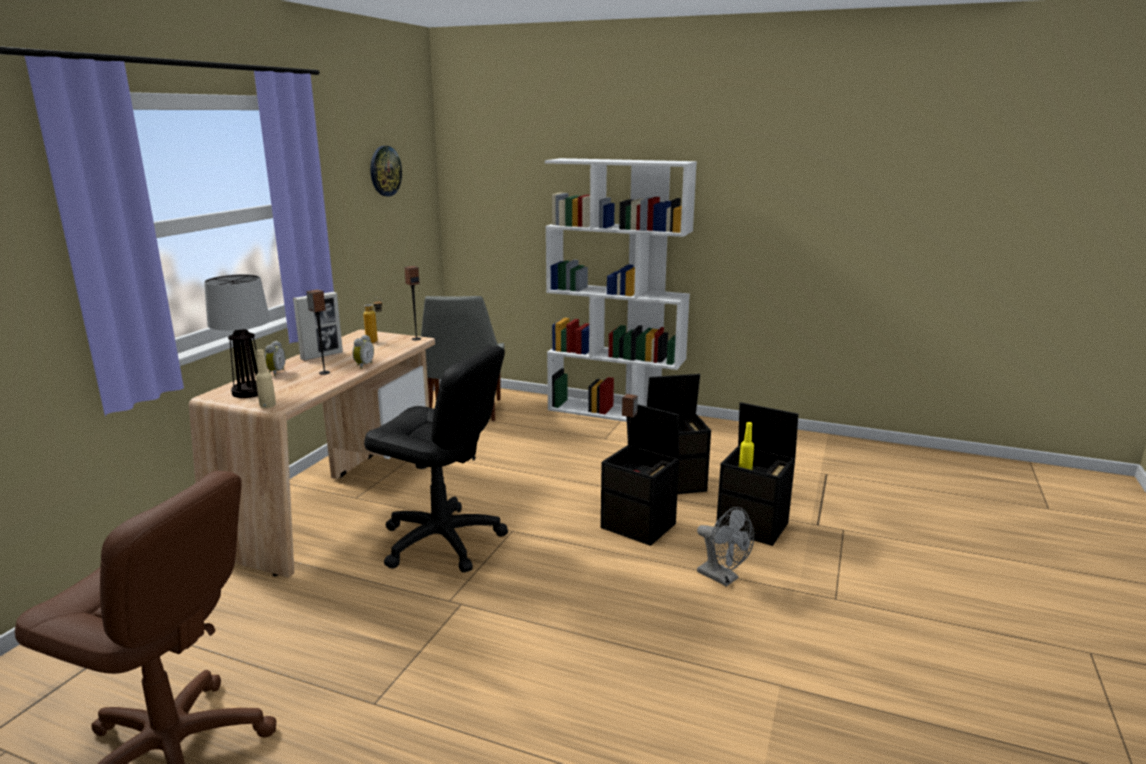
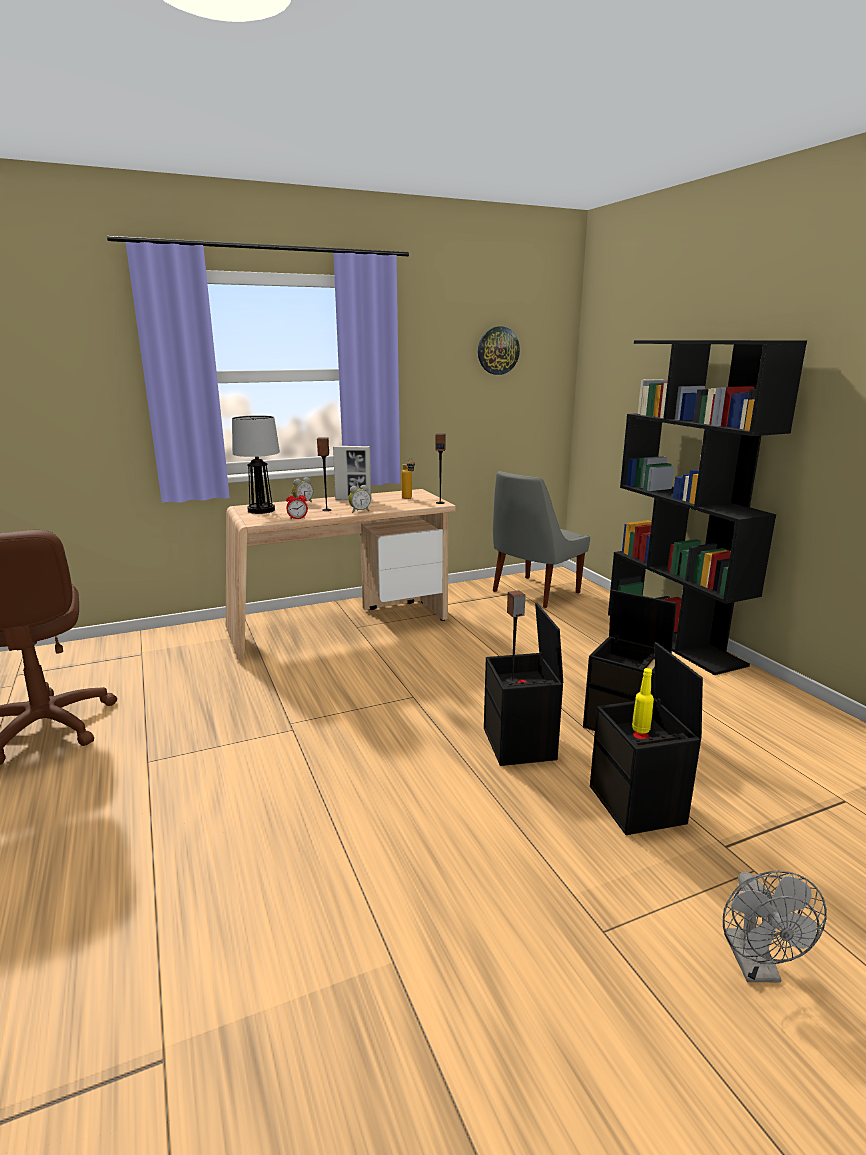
camera: 45 degrees right, 0 degrees up
(267, 406) = (247, 520): beige bottle -> none
(319, 389) = (297, 518): none -> alarm clock
(442, 541) = (355, 680): black office chair -> none
(615, 412) = (673, 638): white bookcase -> black bookcase
(723, 578) = (516, 832): grey fan -> grey fan (756, 967)

